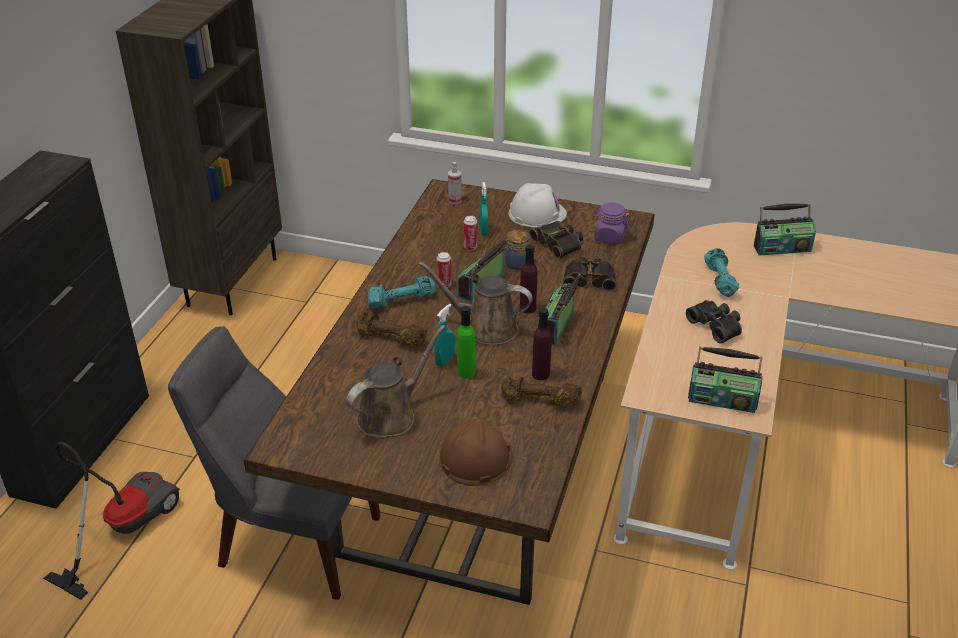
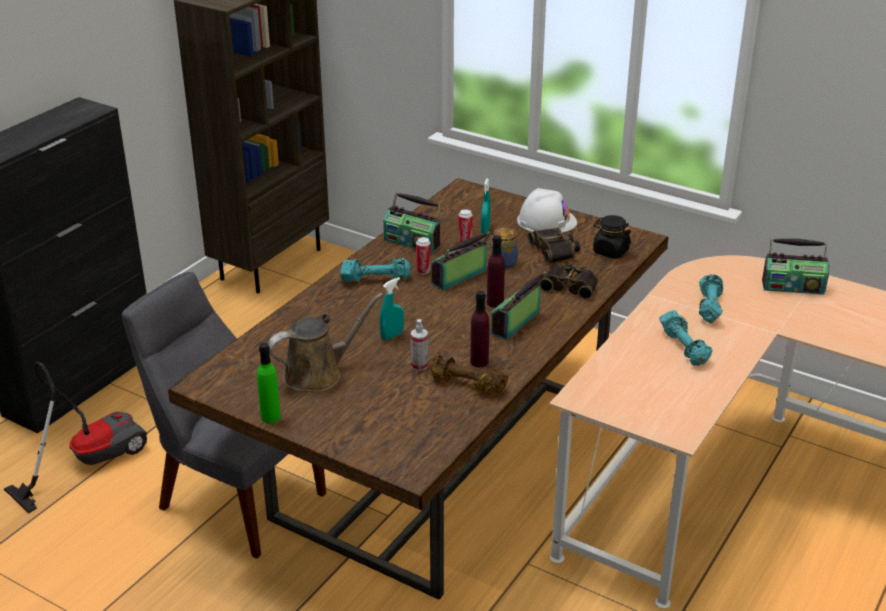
camera: 15 degrees right, 5 degrees down
(390, 339) = (349, 310): brown dumbbell -> none
(455, 200) = (470, 199): spray bottle -> spray bottle (419, 365)
(466, 372) = (407, 349): green bottle -> green bottle (270, 417)
(475, 458) = (380, 423): brown hard hat -> none
(485, 328) = (445, 314): brown watering can -> none
(609, 237) = (610, 251): purple jar -> black jar
(716, 326) = (684, 348): black binoculars -> turquoise dumbbell
(722, 399) = (656, 414): radio -> radio (413, 242)

